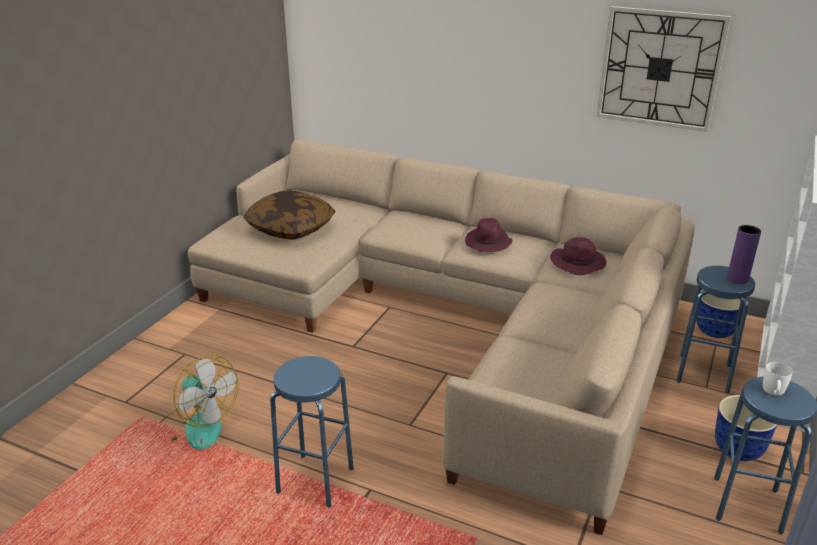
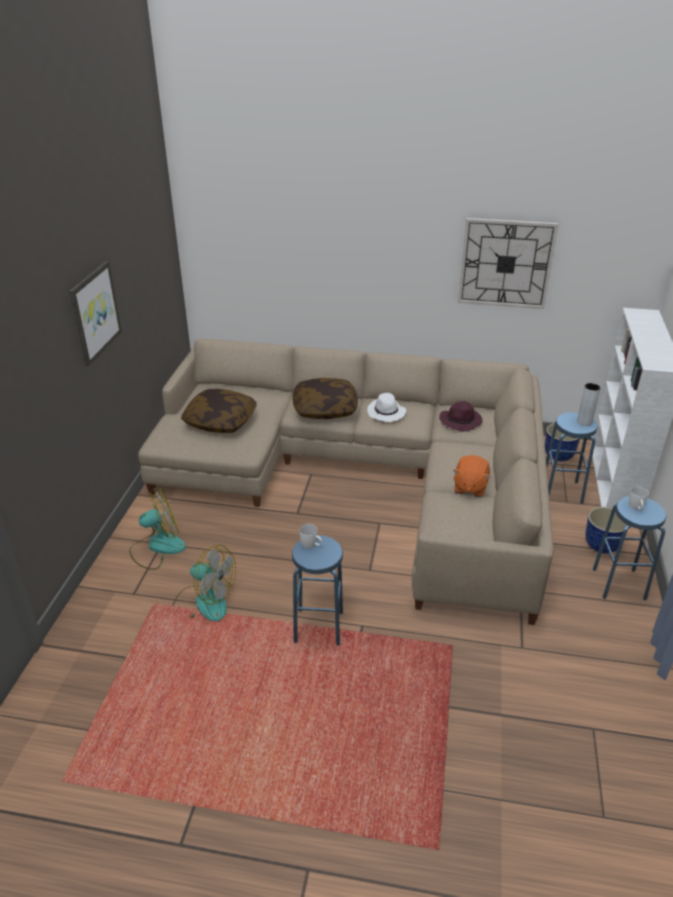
camera: 15 degrees left, 5 degrees up
(136, 70) = (94, 312): none -> picture
(178, 357) = (157, 547): none -> fan
(304, 366) = (311, 545): none -> white mug
(417, 230) = (325, 409): none -> pillow
(488, 243) = (386, 413): purple hat -> white hat
(556, 339) = (469, 487): none -> orange plush toy
(737, 279) = (584, 422): purple vase -> grey vase

